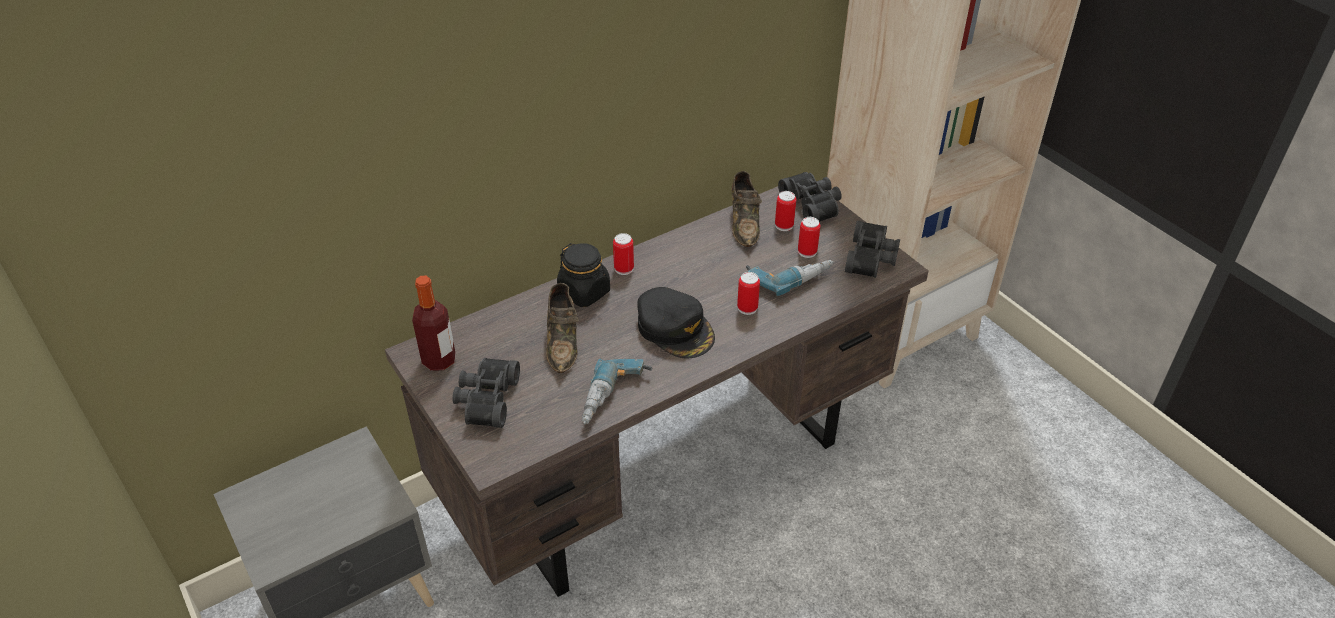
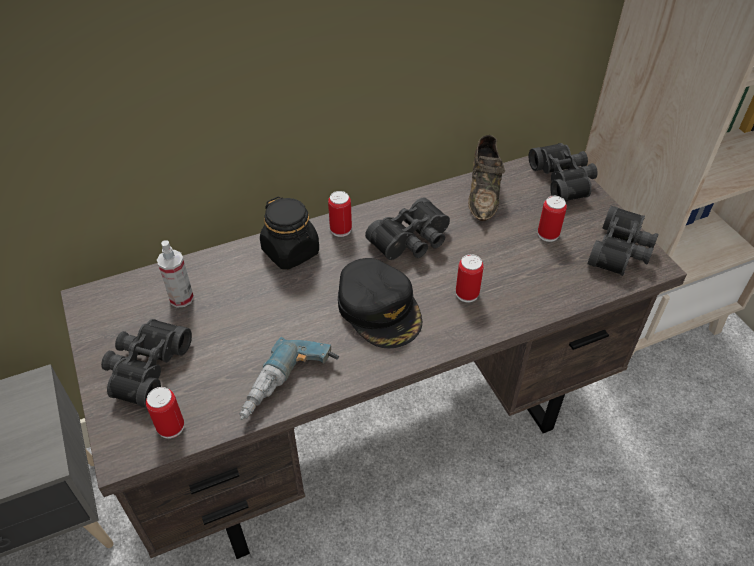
camera: 10 degrees right, 5 degrees up
(439, 360) = (112, 312): bottle -> none
(498, 341) = (181, 298): none -> spray bottle
(563, 342) = (251, 308): brown shoe -> none
(690, 271) = (412, 241): none -> black binoculars
(784, 225) = (527, 200): can -> can (171, 427)
(788, 275) = (522, 260): power drill -> none

